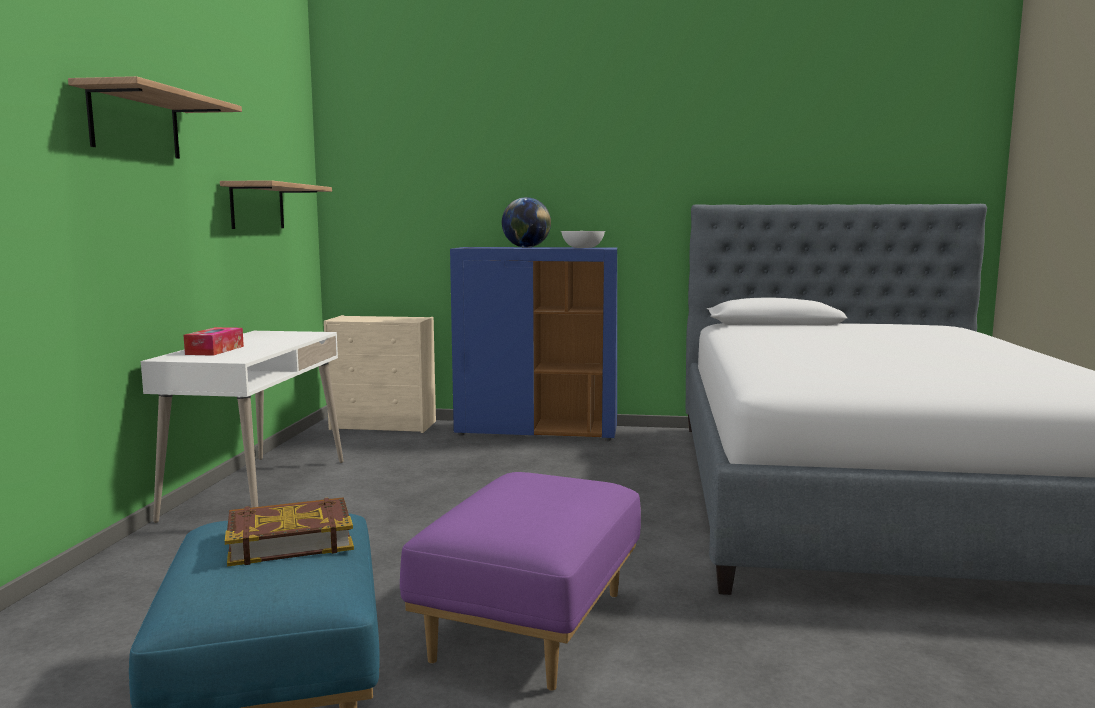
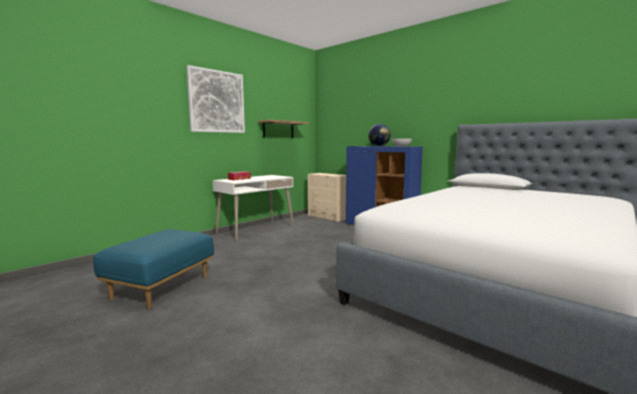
camera: 35 degrees right, 0 degrees up
(135, 123) = (217, 101): shelf -> picture
(290, 540) = (169, 236): book -> none
(532, 627) = (255, 292): purple ottoman -> none

